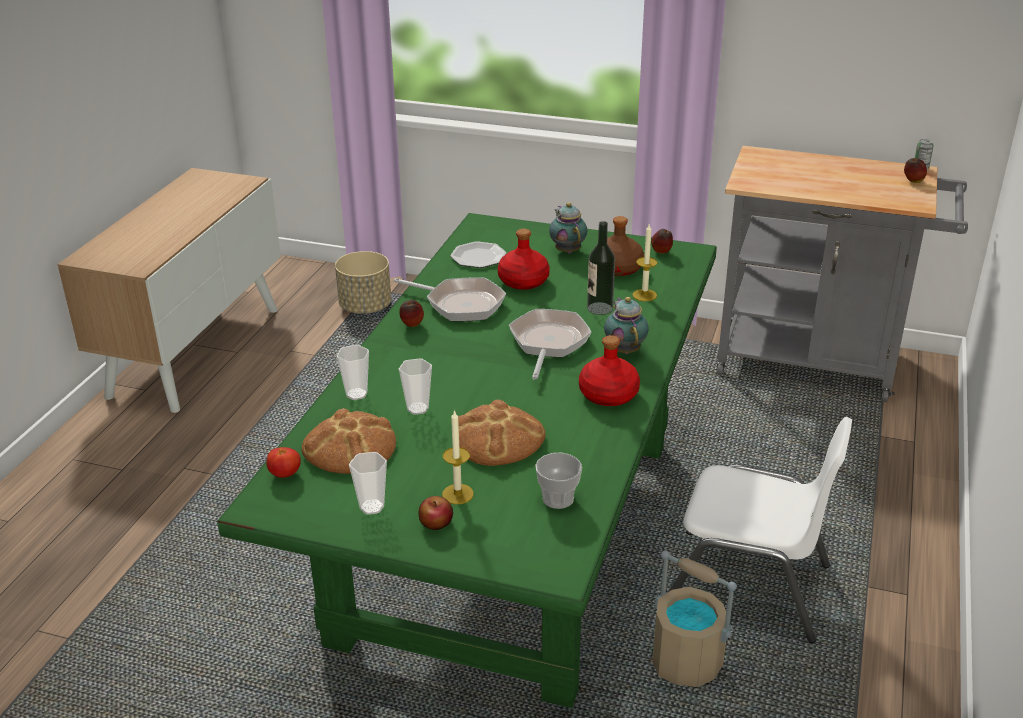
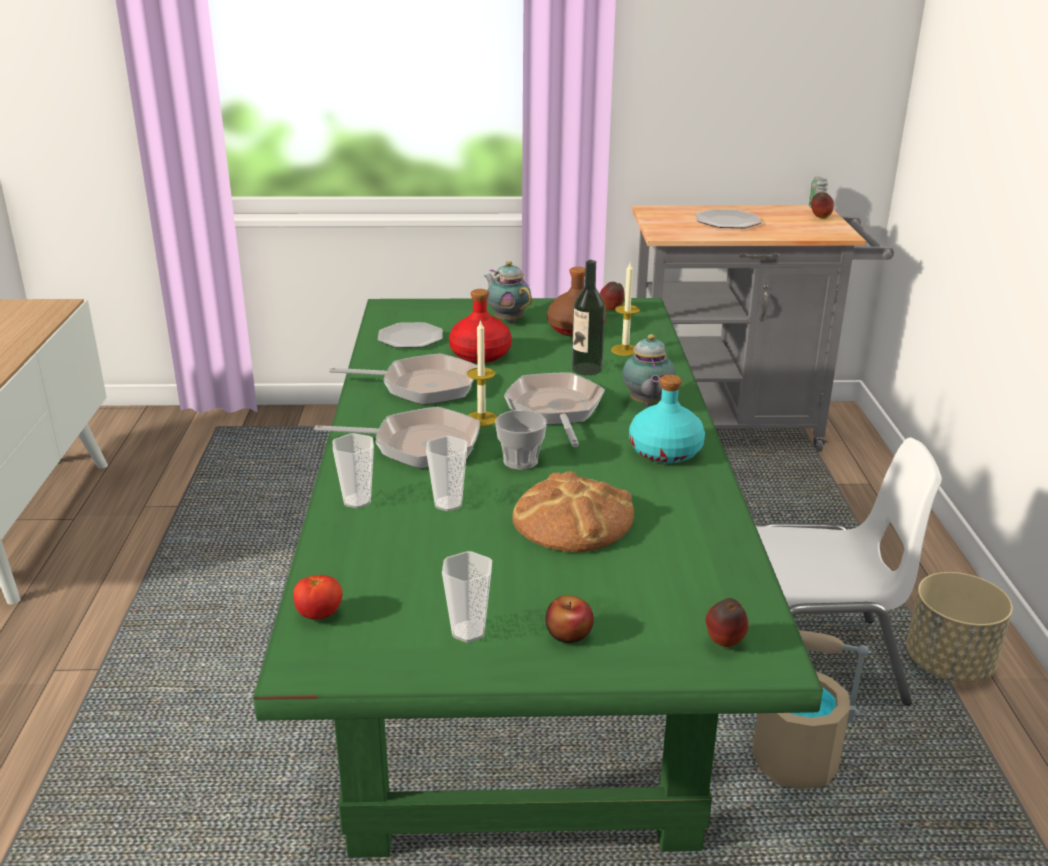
camera: 20 degrees left, 5 degrees down
(350, 447) = (389, 564): bread -> none
(366, 307) = (219, 446): beige planter -> beige planter (949, 664)
(412, 326) = (378, 416): apple -> apple (724, 644)
(426, 356) = (419, 445): none -> frying pan
(457, 494) = (570, 593): candle -> candle (481, 419)
(558, 498) = (697, 573): cup -> cup (520, 461)
(608, 395) = (665, 451): red bottle -> turquoise bottle
(624, 350) = (646, 404): teapot -> teapot turned 150 degrees counterclockwise
(817, 175) = (727, 221): none -> plate

